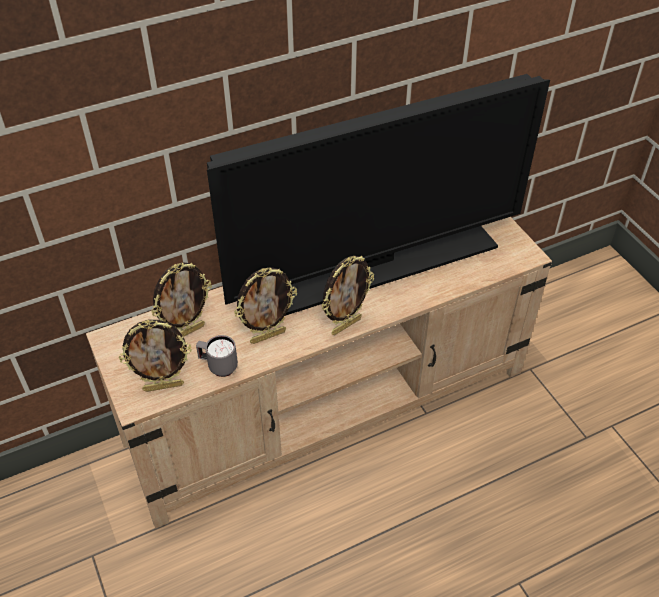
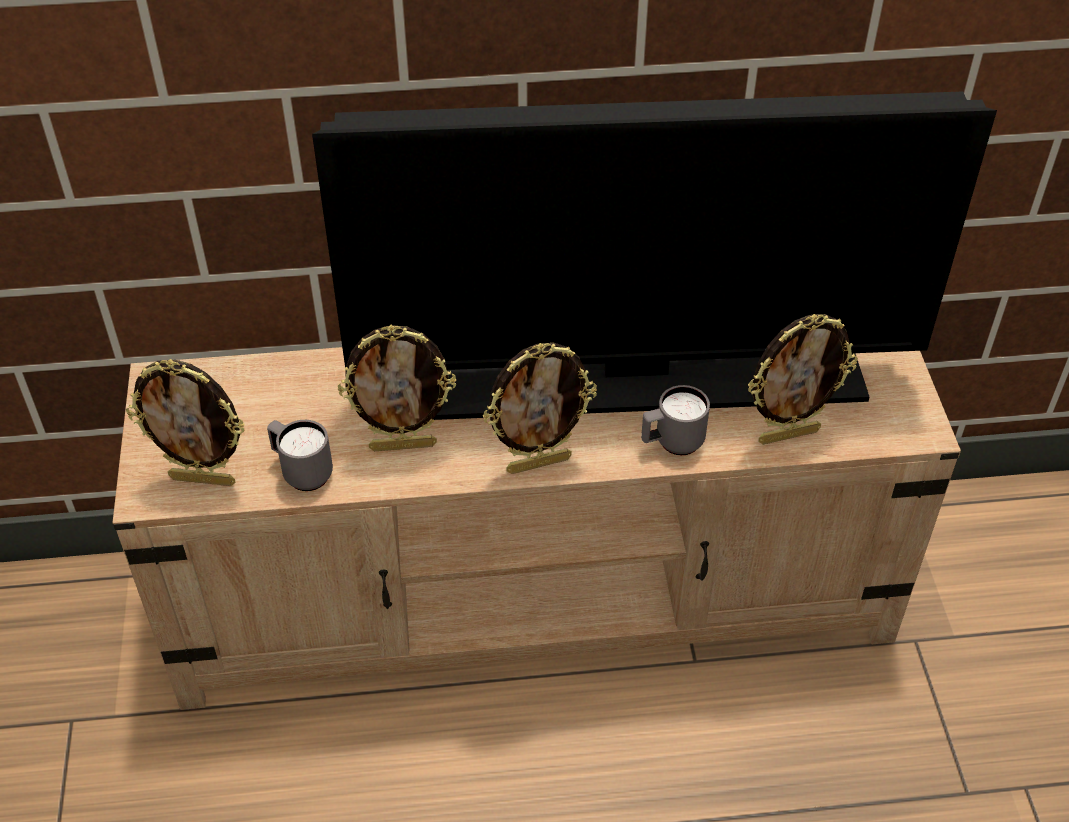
camera: 20 degrees right, 0 degrees up
(187, 332) = (281, 403): picture frame -> picture frame (788, 434)
(410, 296) = (672, 443): none -> grey mug

